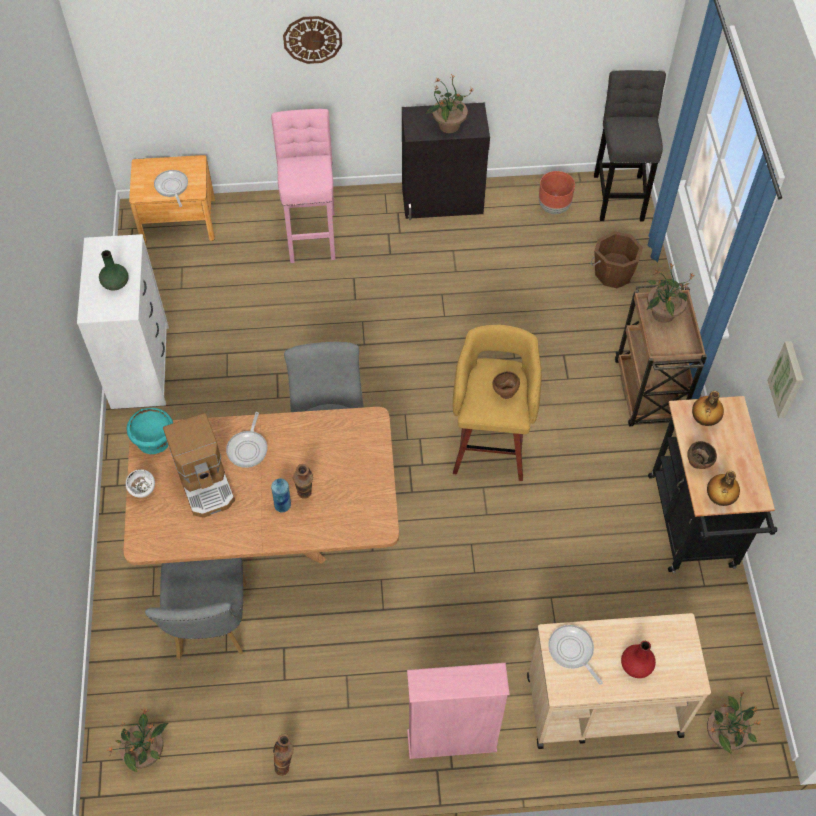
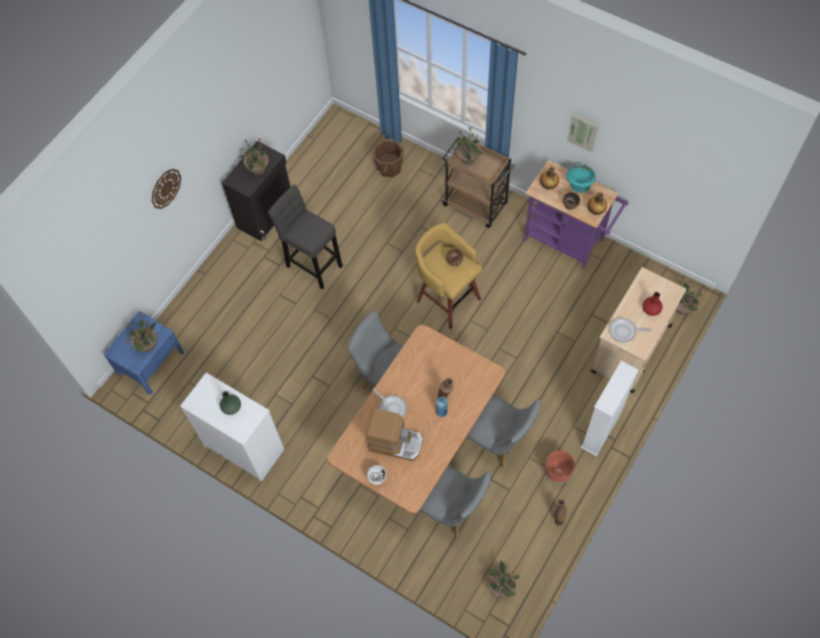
camera: 50 degrees left, 5 degrees up
(154, 440) = (347, 453): turquoise bowl -> turquoise bowl (579, 184)
(172, 187) = (148, 344): frying pan -> potted plant
(178, 220) = (150, 363): brown nightstand -> blue nightstand
(311, 233) = (227, 296): pink stool -> none
(340, 624) = (497, 441): none -> grey chair
(451, 741) = (601, 430): pink bookcase -> white bookcase
(553, 207) = (320, 164): brown planter -> brown planter (557, 473)
(619, 194) = (340, 127): grey stool -> grey stool (312, 264)
(694, 528) = (568, 241): black cart -> purple cart

